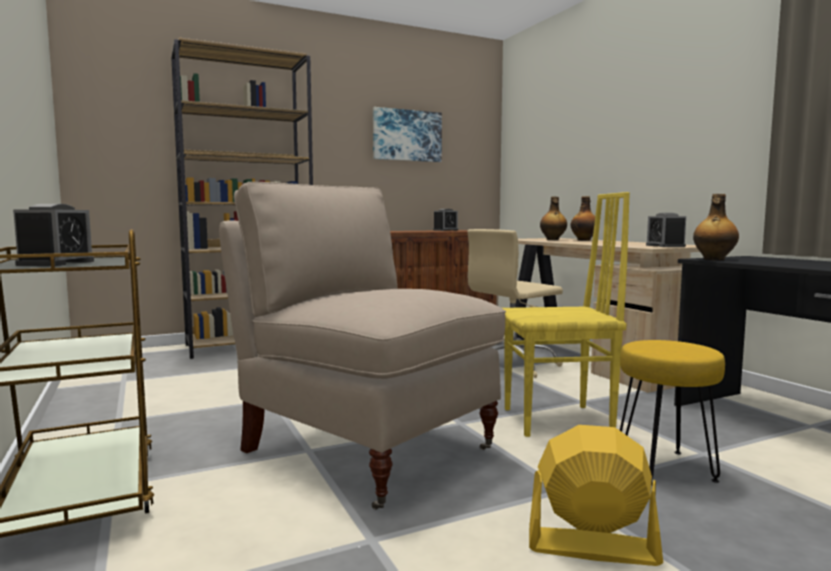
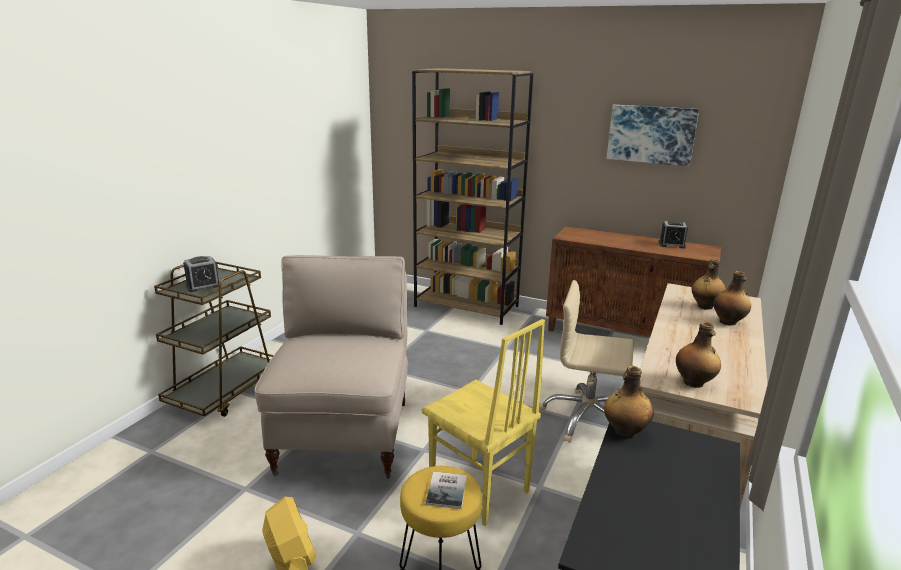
camera: 50 degrees right, 15 degrees up
(665, 246) = (694, 383): alarm clock -> bottle
(675, 345) = (448, 490): none -> book

